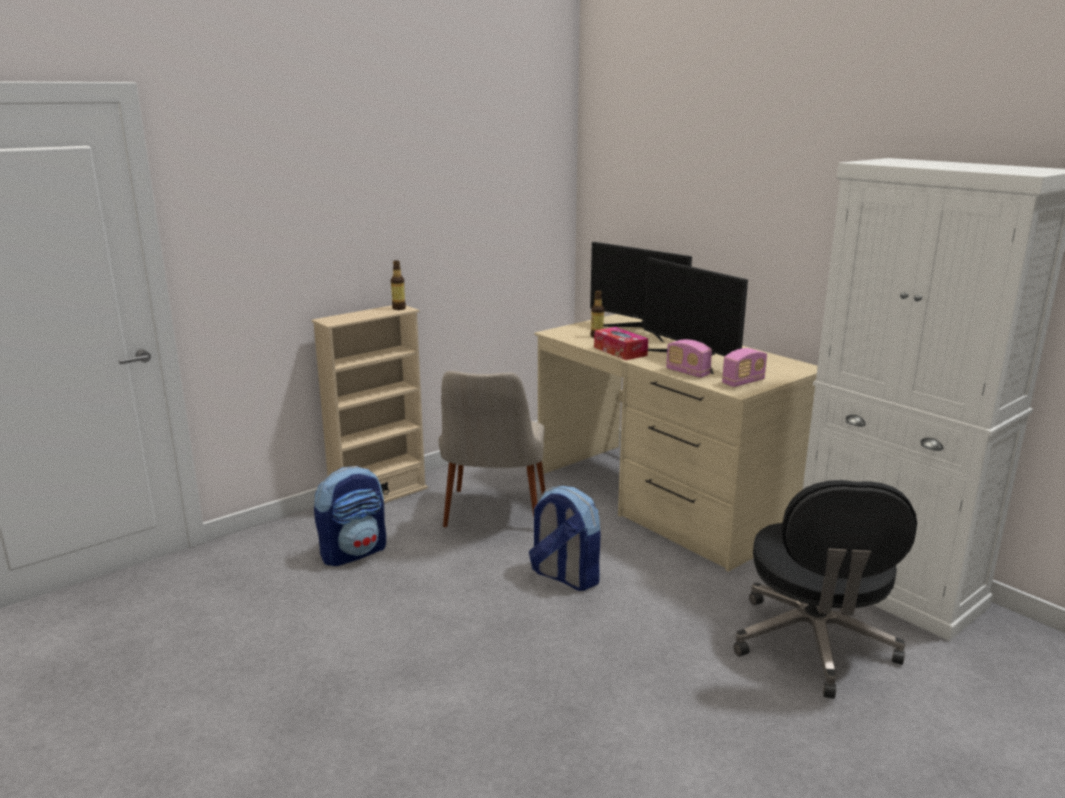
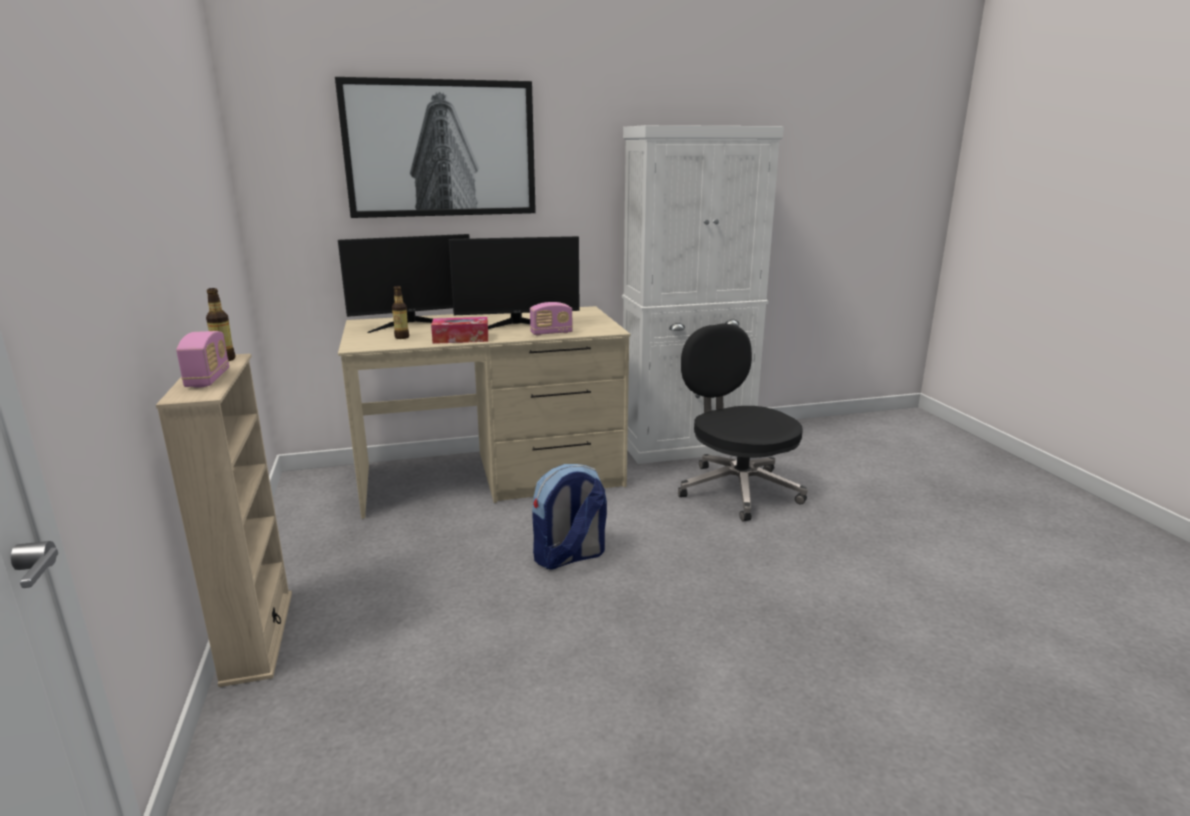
camera: 65 degrees left, 0 degrees up
(354, 552) = (380, 686): backpack -> none
(493, 519) = (421, 567): beige chair -> none
(710, 169) = (441, 149): none -> picture
(743, 382) = (595, 326): radio -> radio (208, 379)
(813, 645) = (737, 489): black office chair -> black office chair turned 150 degrees counterclockwise

